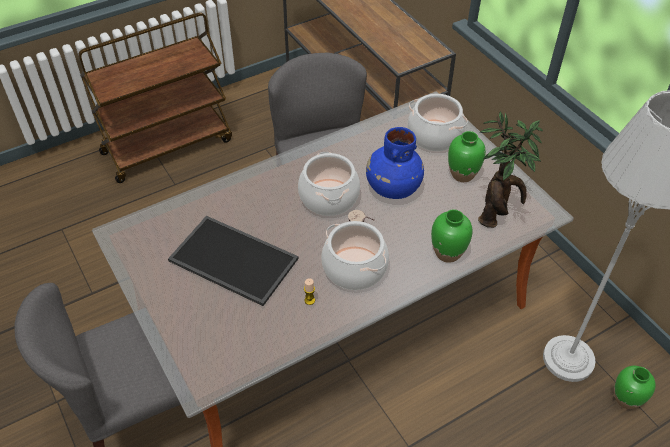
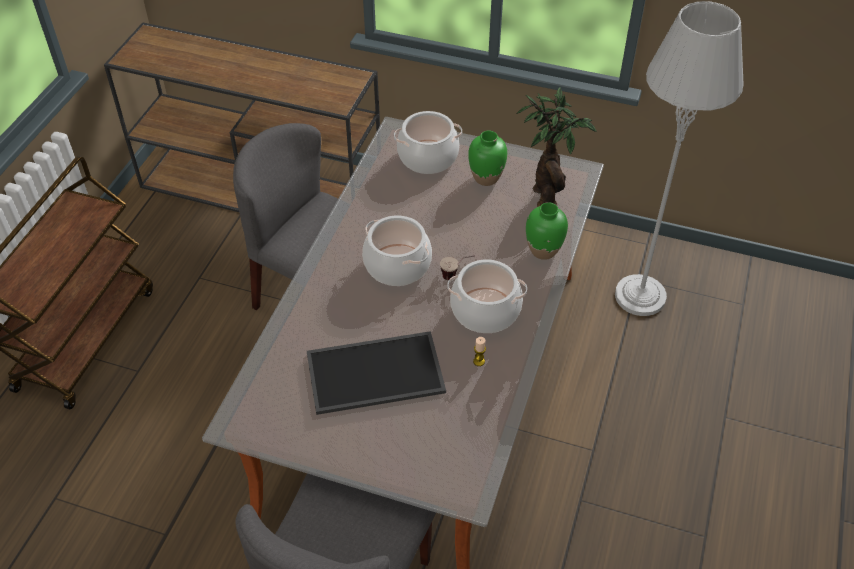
camera: 40 degrees left, 0 degrees up
(392, 188) = (442, 223): blue vase -> none
(626, 399) = (705, 299): green vase -> none

